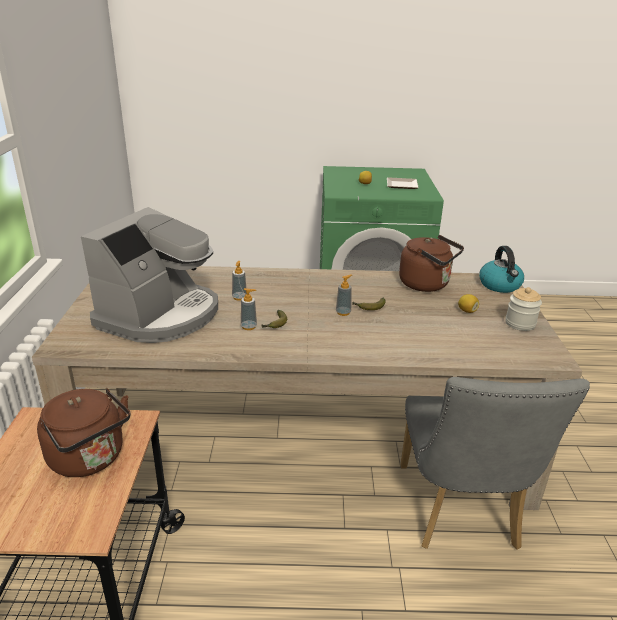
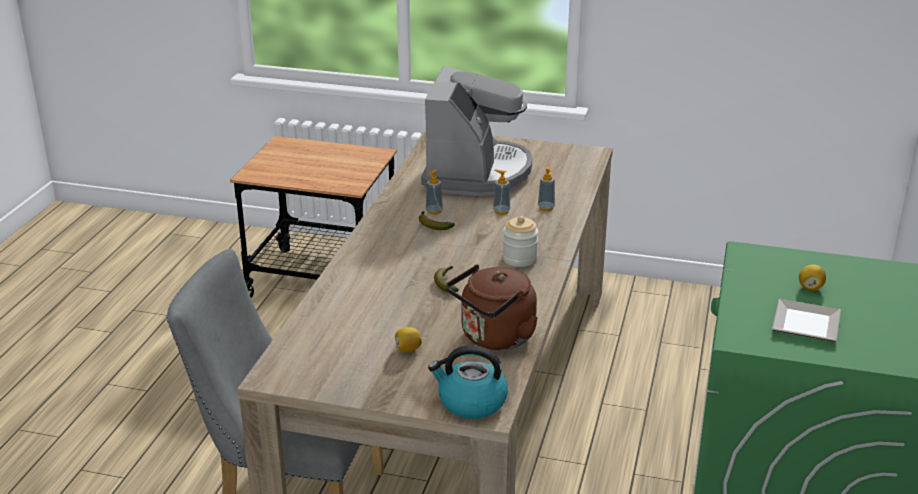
camera: 105 degrees right, 0 degrees up
(90, 459) = (318, 172): brown kettle -> none
(160, 315) = (476, 173): coffee machine -> coffee machine turned 120 degrees counterclockwise
(343, 312) = (441, 265): soap dispenser -> soap dispenser (546, 208)
(520, 323) = (357, 380): jar -> jar (519, 259)

